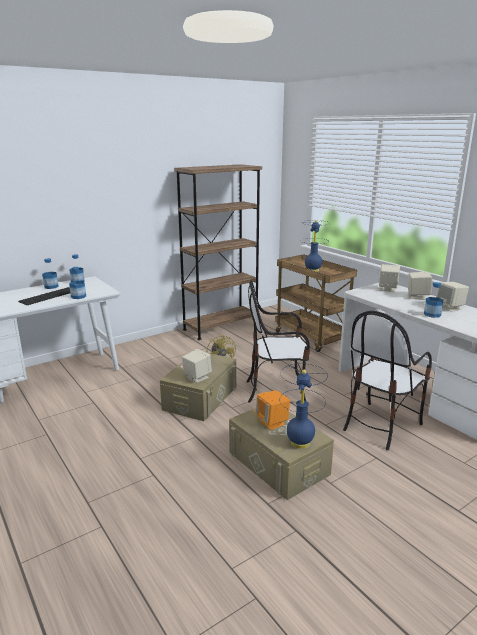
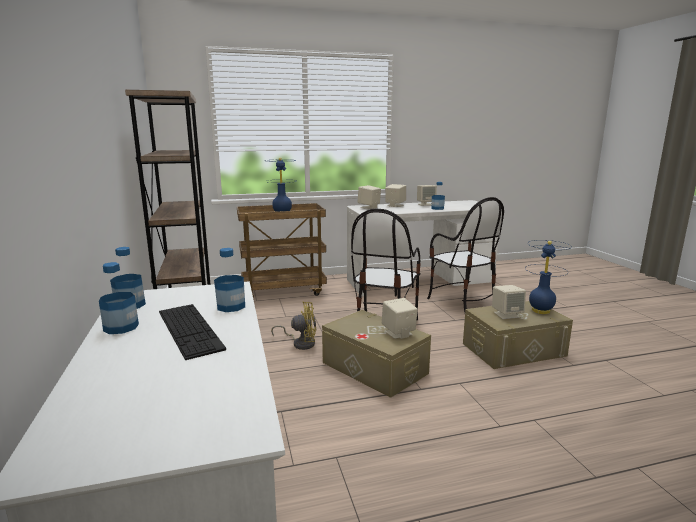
camera: 70 degrees left, 5 degrees down
(272, 422) = (506, 315): orange speaker -> beige speaker

